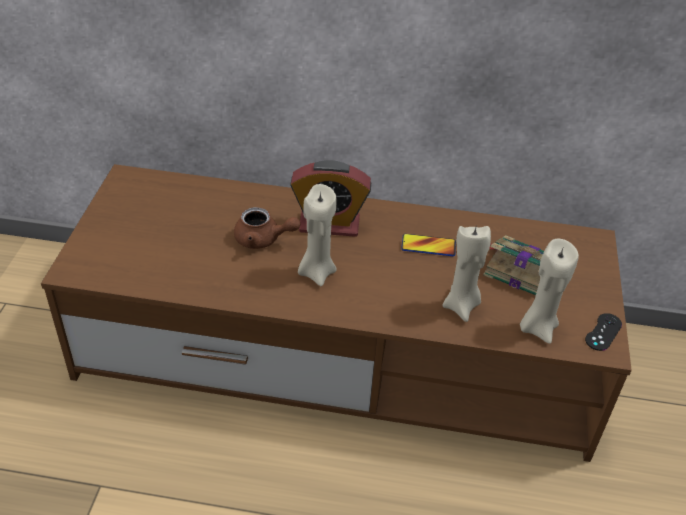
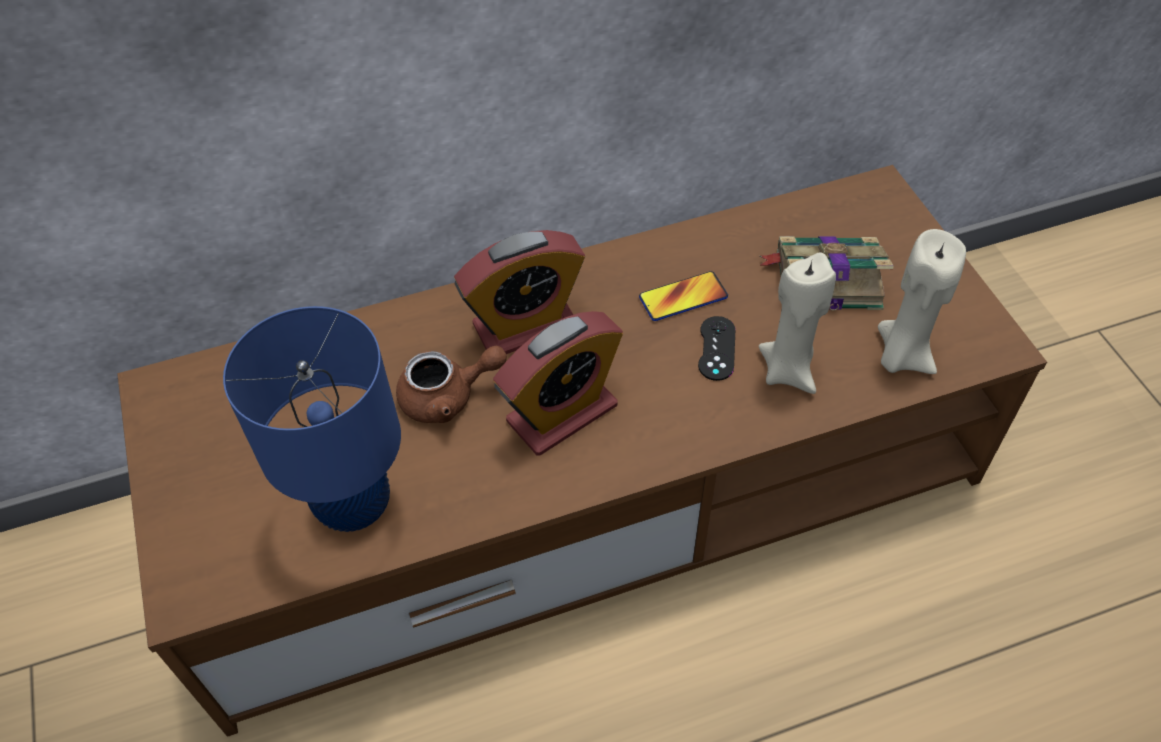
camera: 25 degrees left, 10 degrees up
(177, 268) = (353, 509): none -> blue table lamp
(316, 272) = (562, 413): beige candle -> alarm clock
(603, 332) = (980, 323): black game controller -> black game controller (716, 348)

